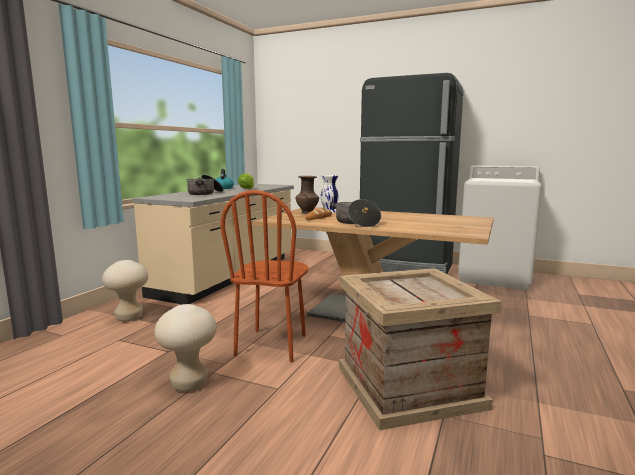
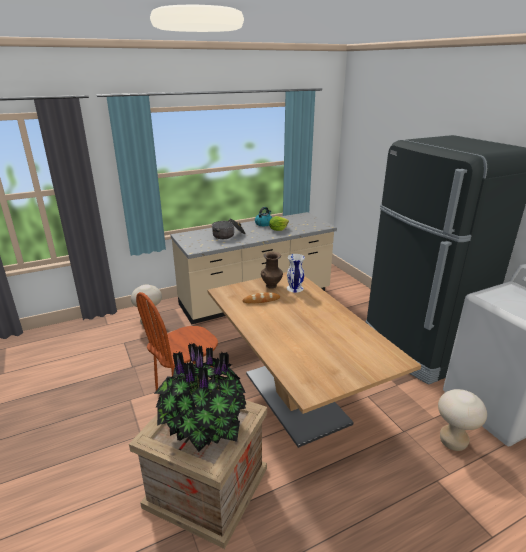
camera: 40 degrees right, 15 degrees up
(189, 384) = (109, 402): beige stool -> beige stool (452, 442)
(356, 223) = (267, 323): cooking pot -> none
(417, 291) = (203, 429): none -> potted plant

